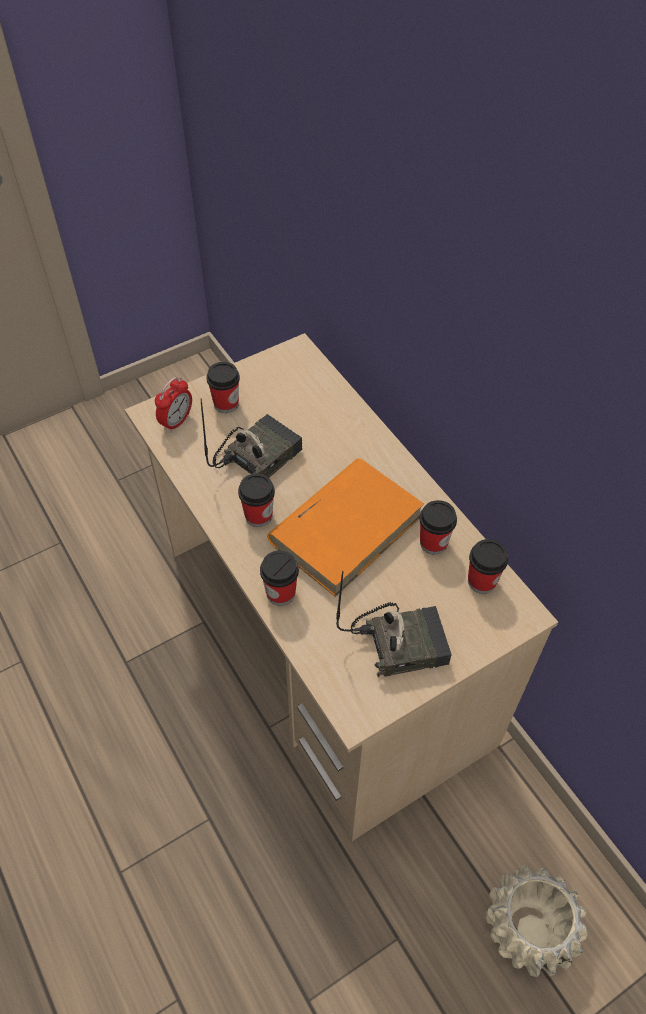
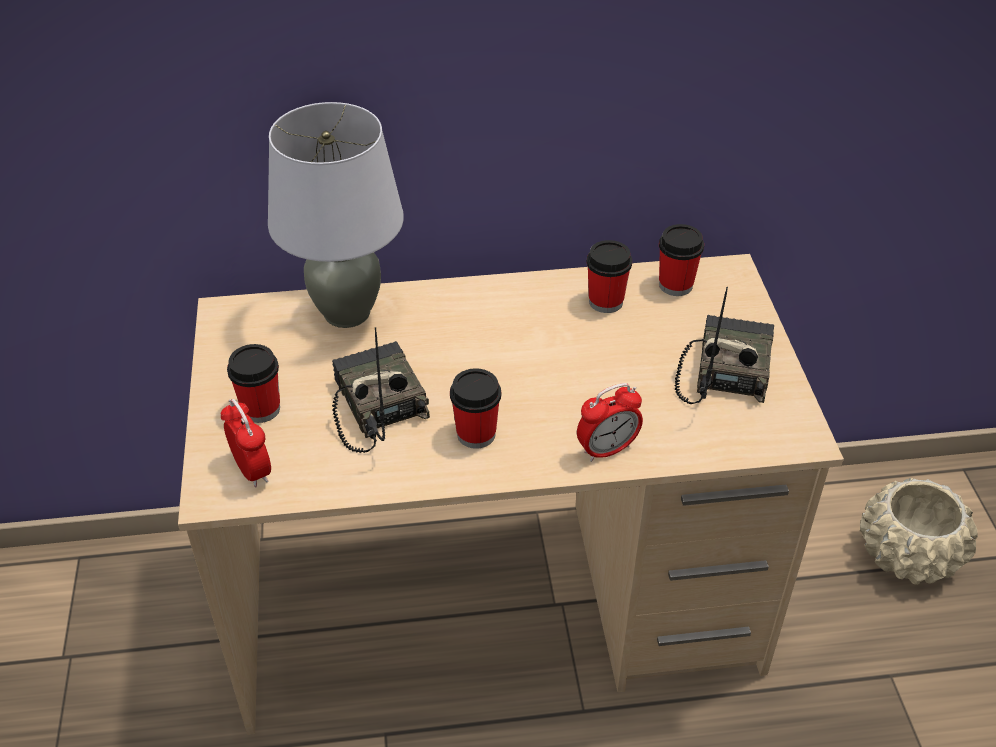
camera: 65 degrees left, 10 degrees down
(280, 593) = (607, 449): cup -> alarm clock
(333, 406) = (347, 313): none -> grey table lamp
(346, 528) = (543, 362): orange book -> none

